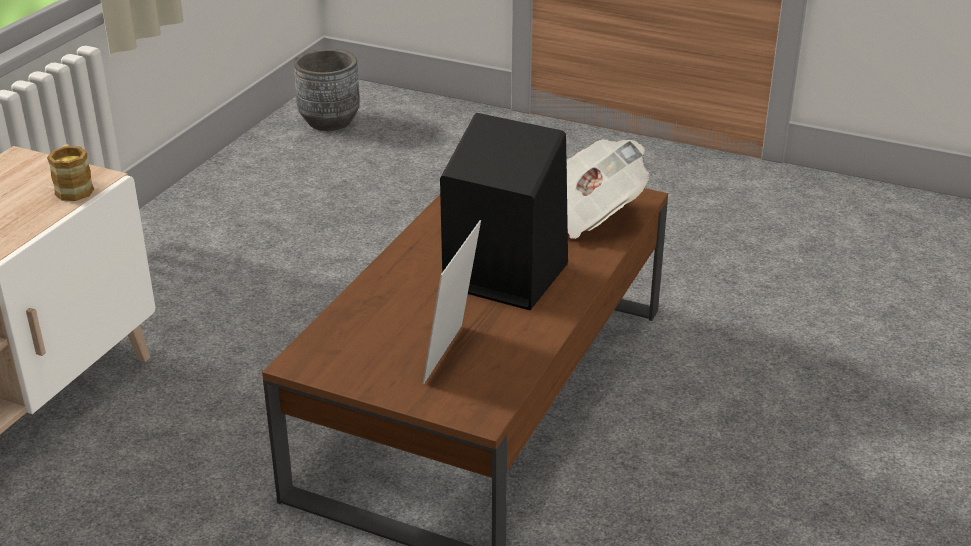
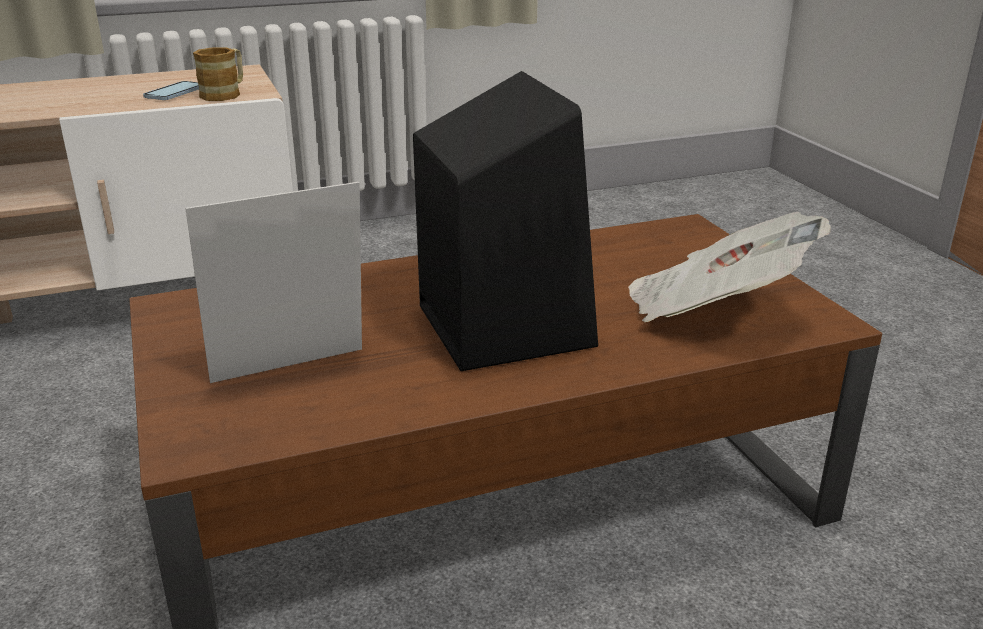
camera: 45 degrees right, 5 degrees down
(26, 204) = (175, 93): none -> phone
(329, 121) = (715, 200): grey planter -> none

